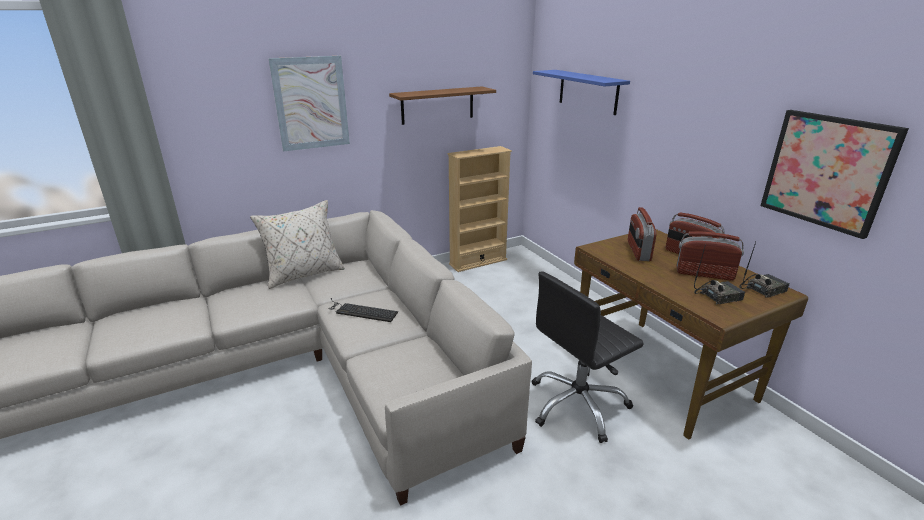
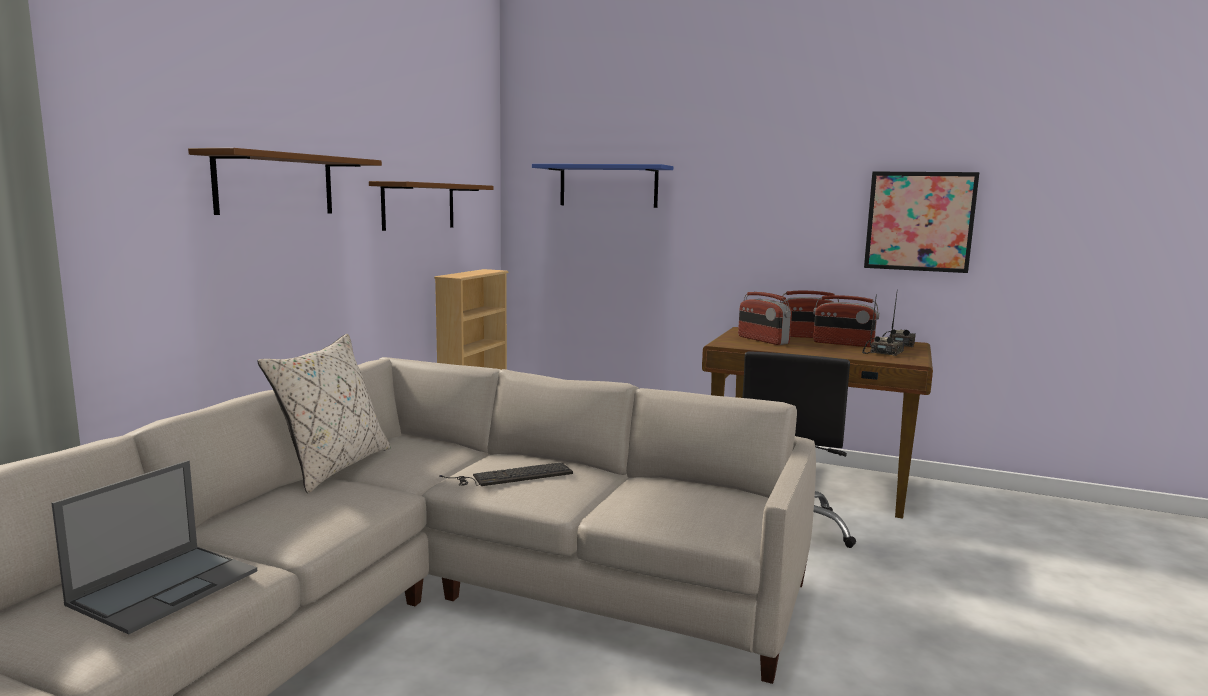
camera: 40 degrees left, 15 degrees down
(157, 324) = (166, 586): none -> laptop
(311, 103) = (275, 184): picture -> brown shelf
(704, 274) = (843, 344): radio -> radio turned 135 degrees counterclockwise

